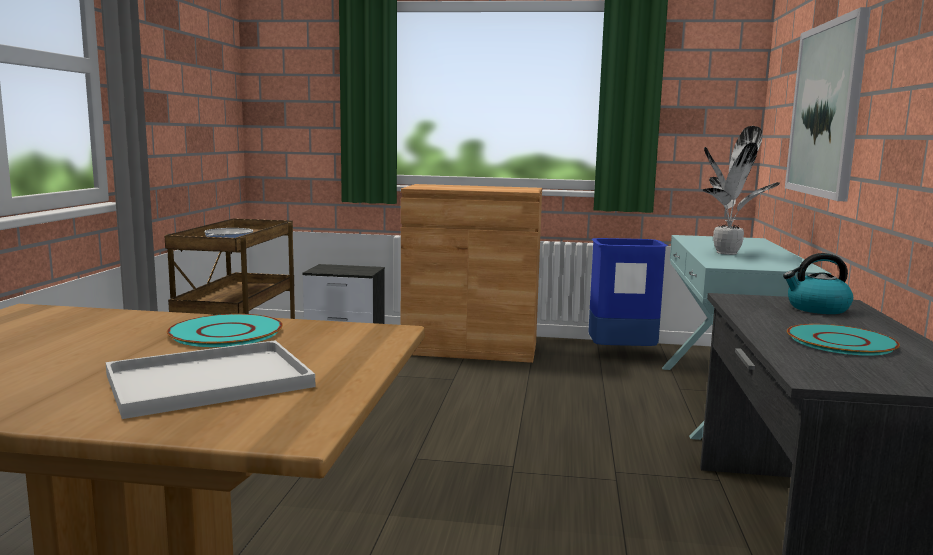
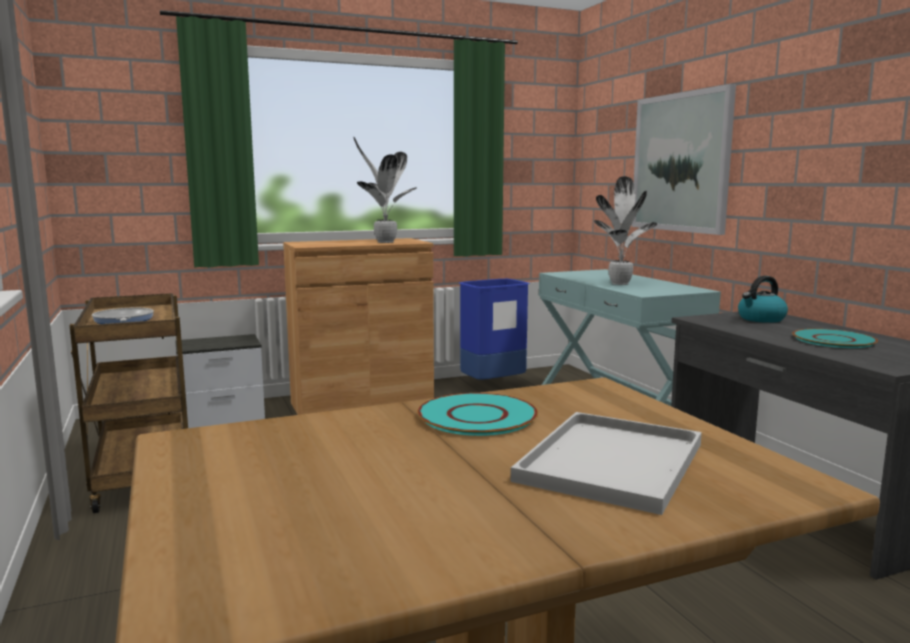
camera: 30 degrees left, 0 degrees up
(495, 189) = (383, 242): none -> potted plant

